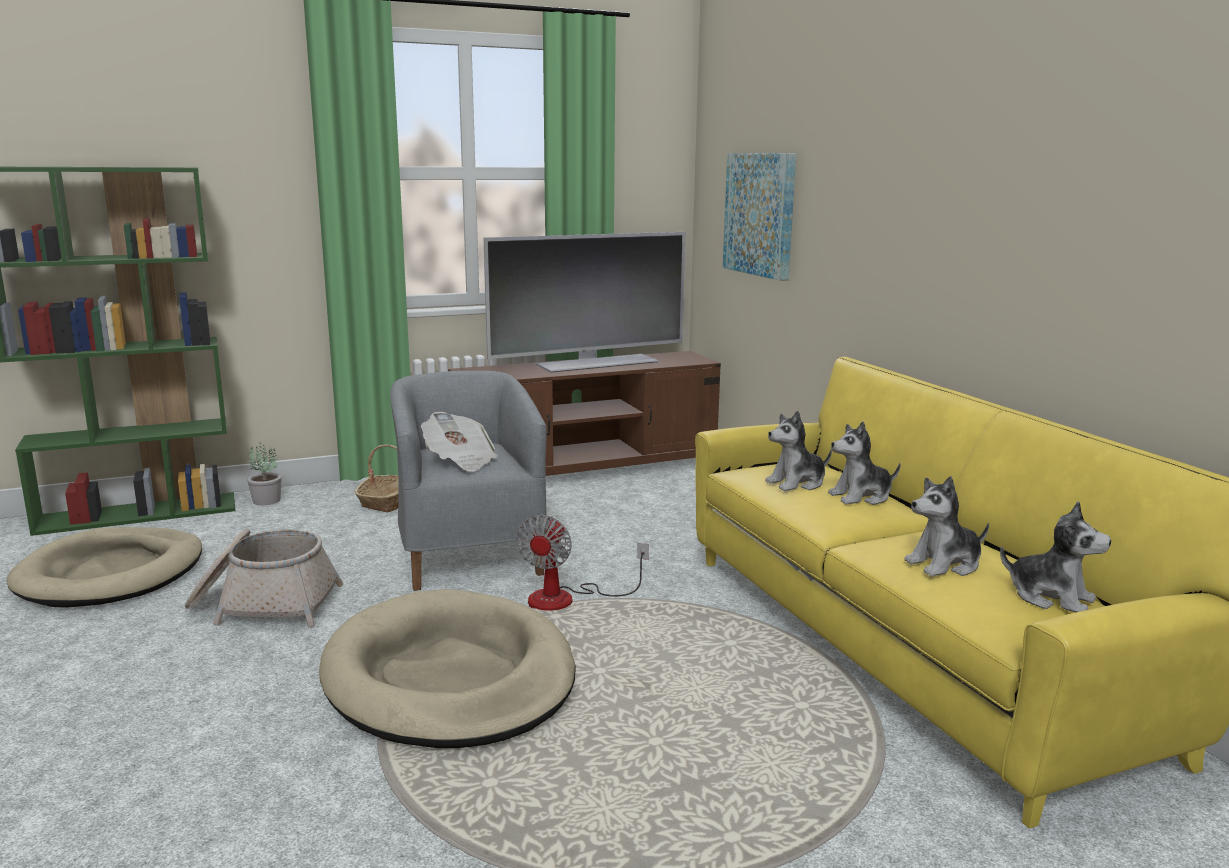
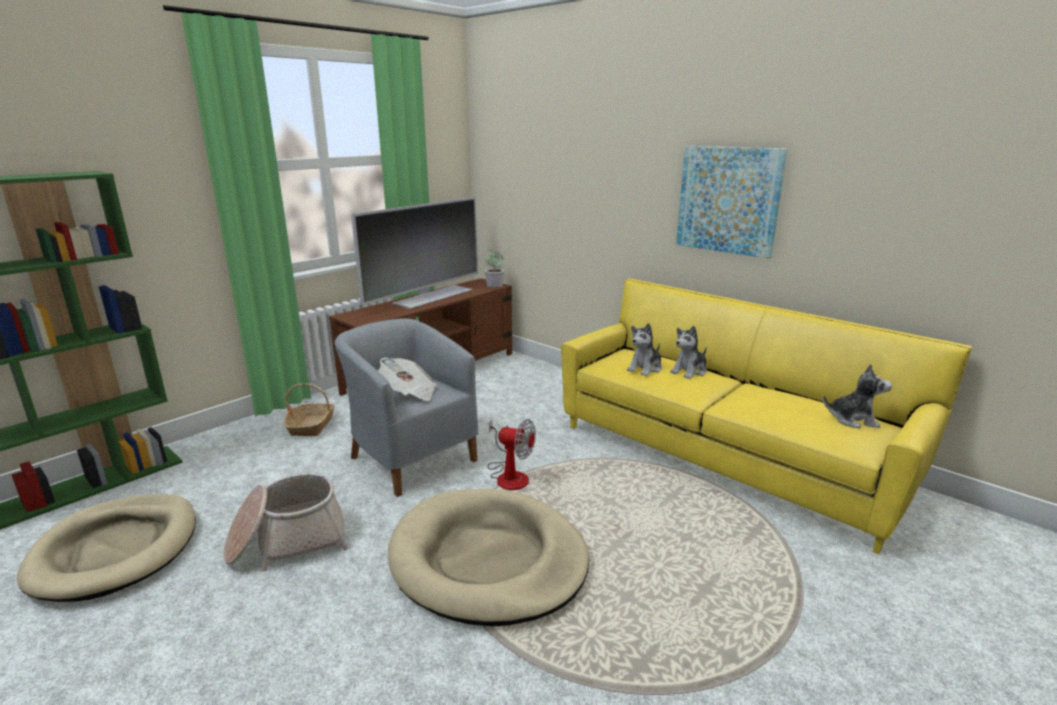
camera: 25 degrees left, 5 degrees up
(266, 500) = (202, 447): potted plant -> potted plant (494, 285)
(566, 599) = (509, 475): fan -> fan turned 60 degrees counterclockwise
(760, 214) = (539, 184): picture -> picture (728, 200)
(945, 564) = (783, 410): plush toy -> none

